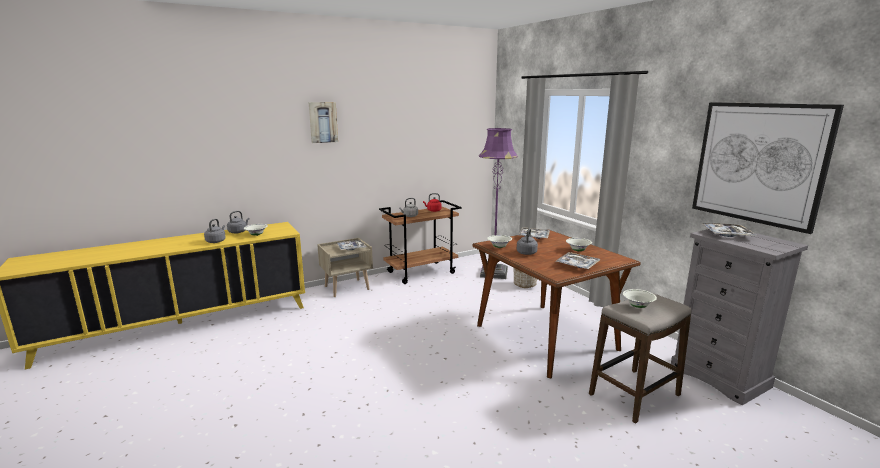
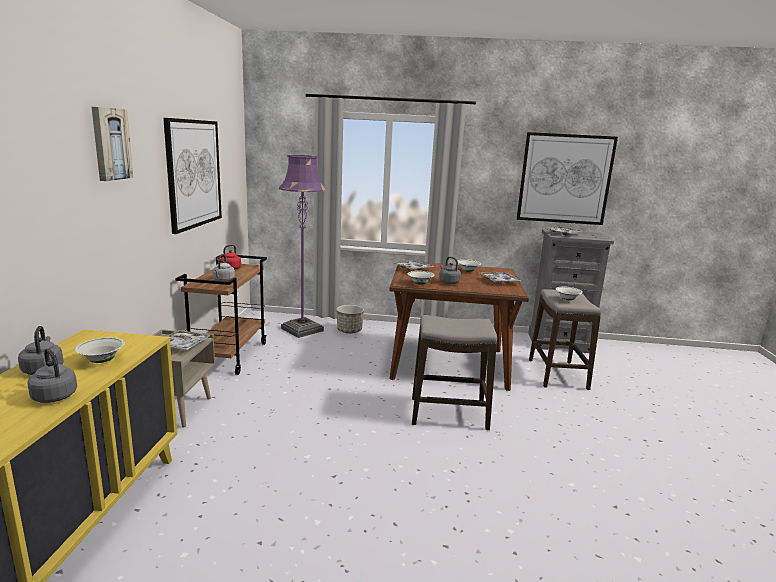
camera: 55 degrees left, 0 degrees up
(413, 140) = (194, 173): none -> picture
(463, 364) = (449, 414): none -> stool

